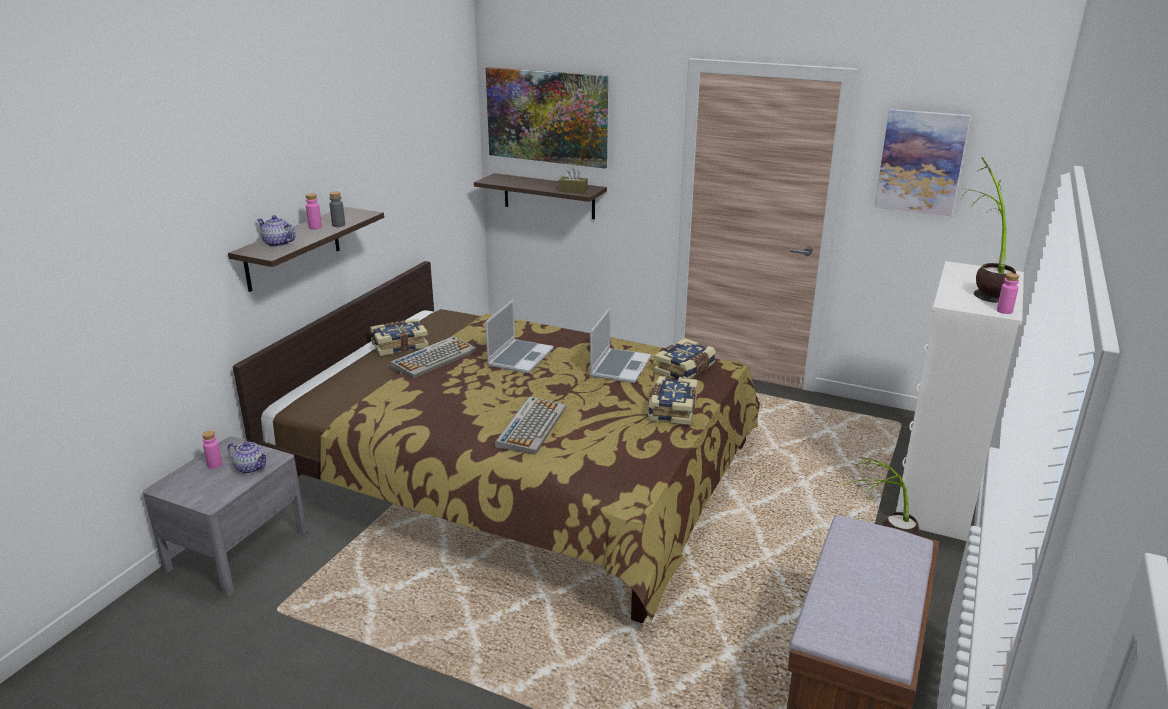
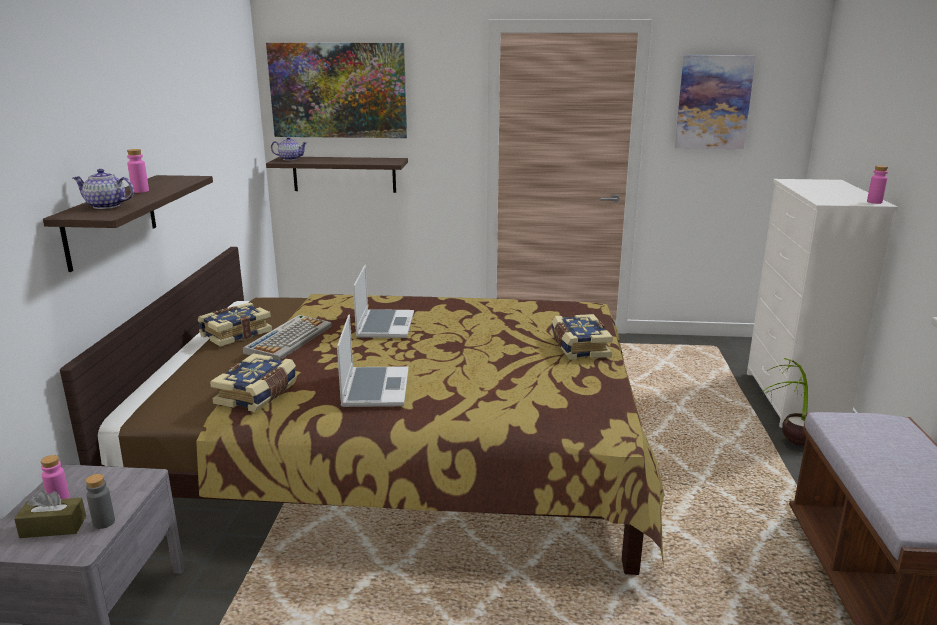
camera: 20 degrees left, 5 degrees down
(251, 467) = (115, 495): teapot -> teapot (290, 159)
(338, 225) = (169, 187): grey bottle -> grey bottle (104, 522)
(531, 426) = (452, 384): keyboard -> none
(573, 190) = (378, 162): brown tissue box -> brown tissue box (53, 527)
(619, 367) = (494, 319): laptop -> laptop (374, 388)
(685, 370) = (558, 313): book -> book (258, 394)
(982, 288) = (831, 190): potted plant -> none

